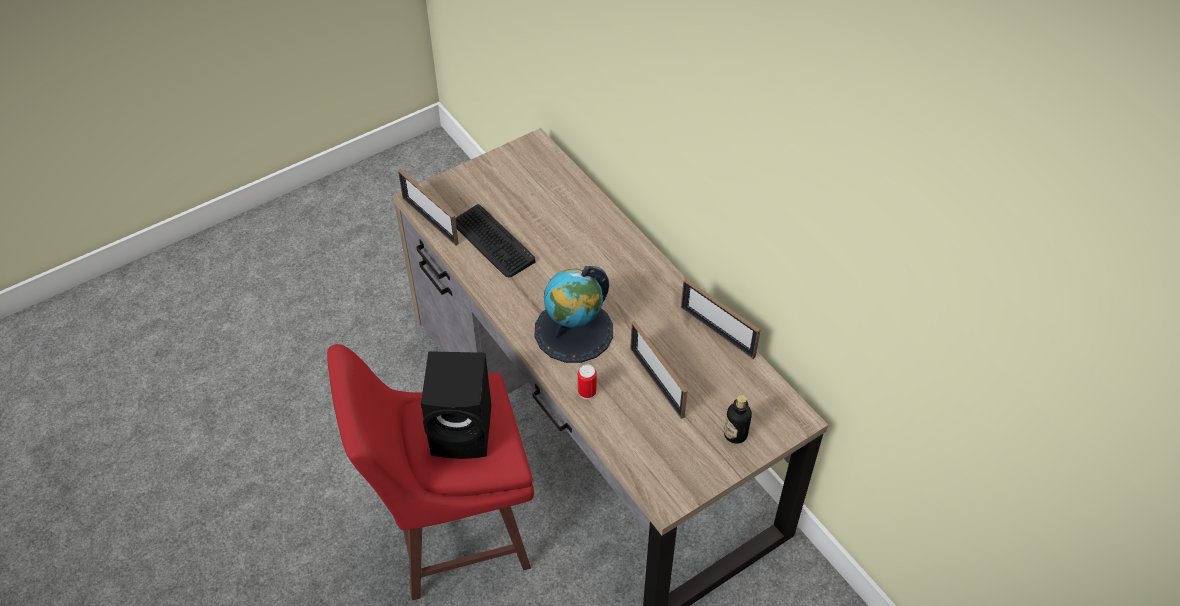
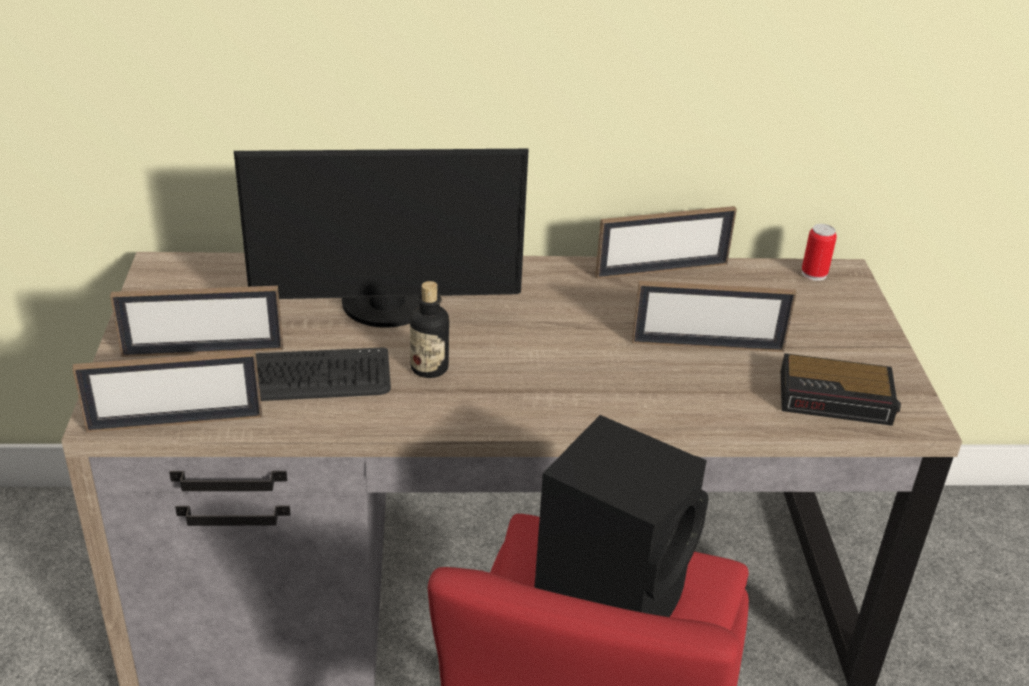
camera: 60 degrees left, 15 degrees down
(484, 198) = (203, 351): none -> picture frame
(574, 331) = (554, 375): globe -> none
(575, 240) = (387, 308): none -> monitor
(587, 392) = (677, 408): can -> can (814, 274)
(655, 458) = (838, 398): none -> alarm clock
(735, 434) = (837, 323): bottle -> bottle (429, 368)

